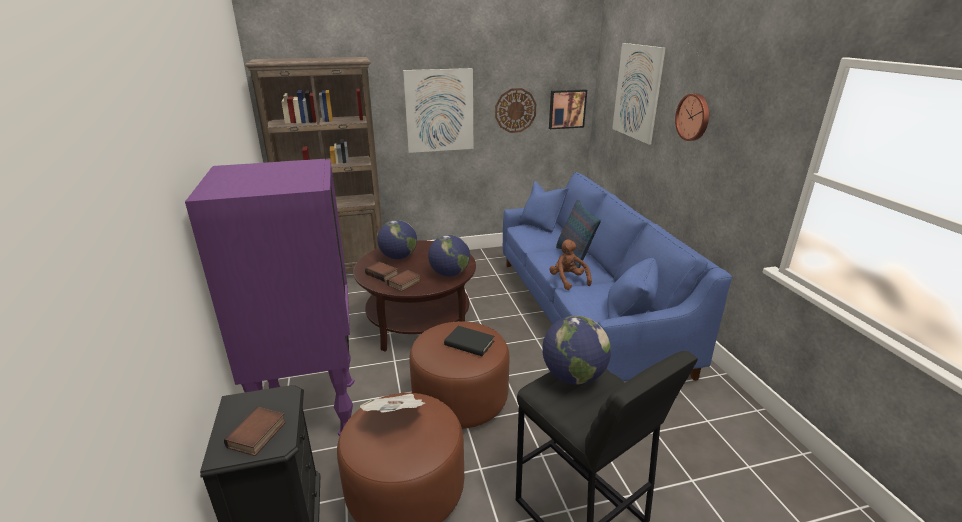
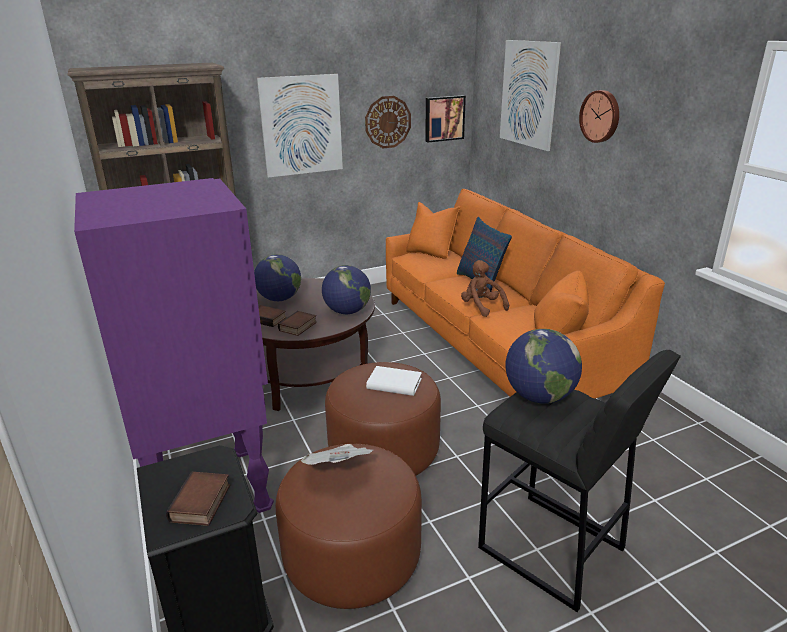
camera: 10 degrees left, 0 degrees up
(469, 343) = (394, 384): black book -> white book
(584, 313) = (493, 345): blue sofa -> orange sofa

